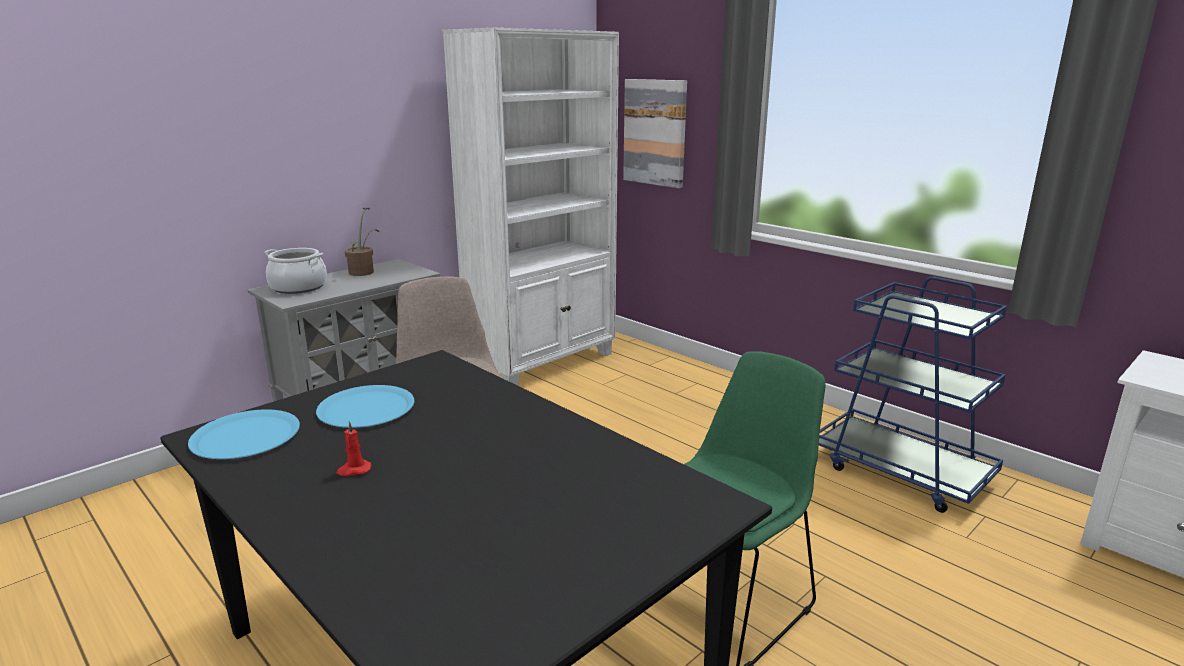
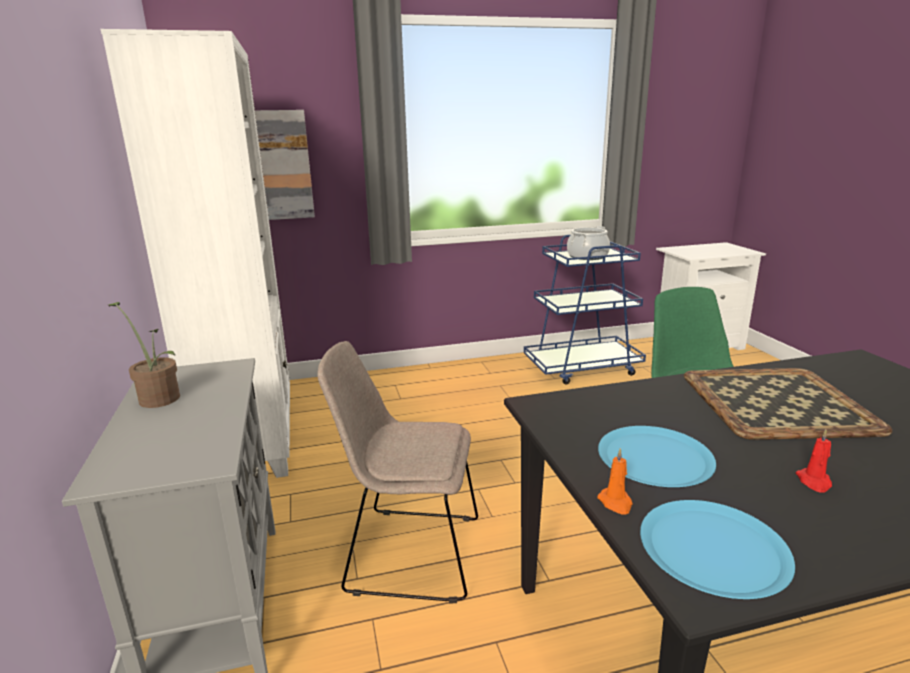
camera: 60 degrees left, 0 degrees up
(294, 403) = (616, 503): none -> orange candle
(298, 287) = (145, 451): cooking pot -> cooking pot (587, 256)
(515, 451) = (776, 403): none -> tray

